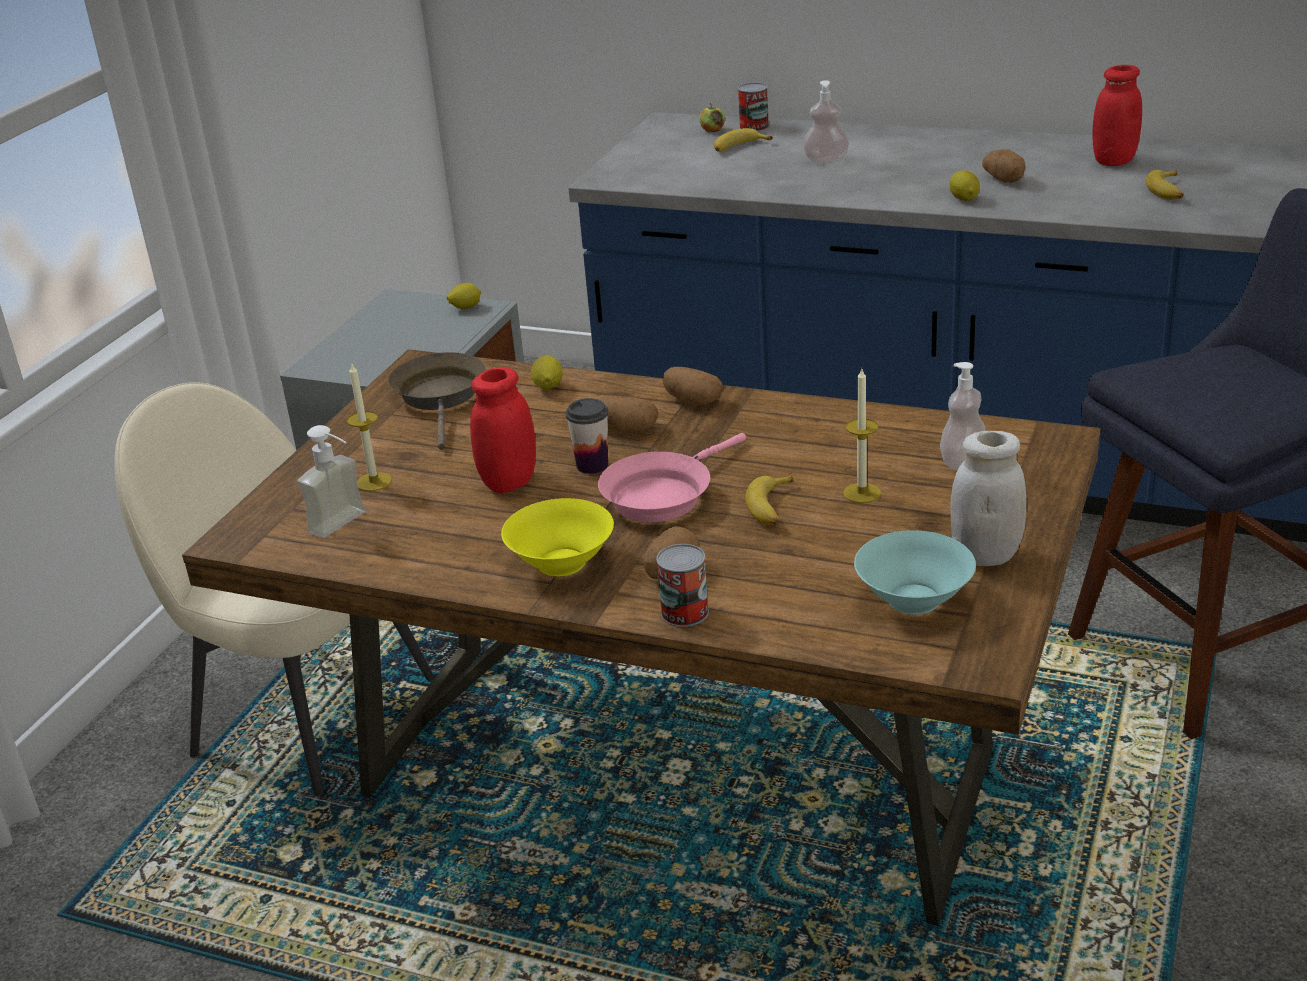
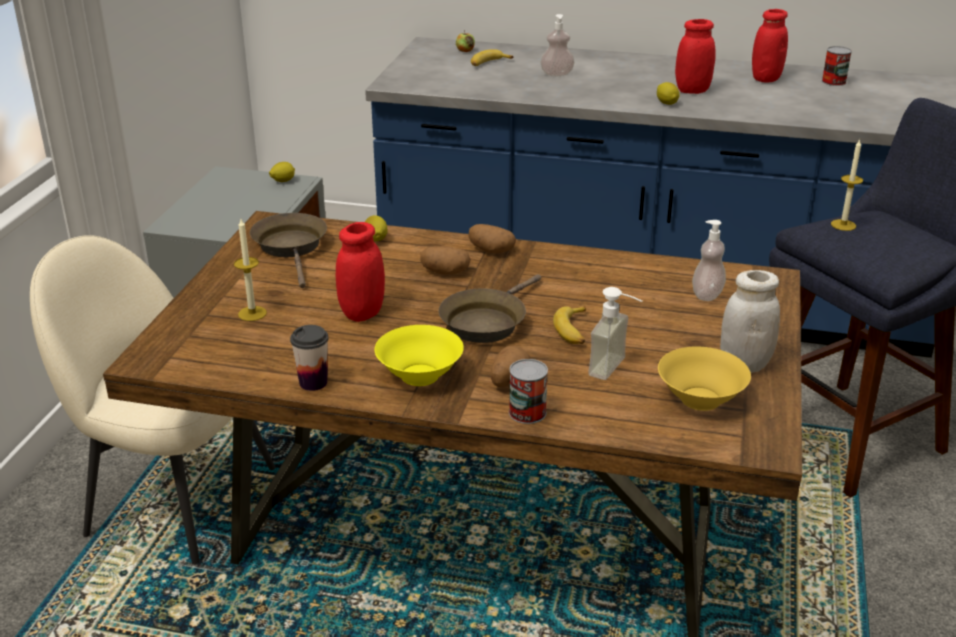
camera: 10 degrees left, 0 degrees up
(346, 526) = (237, 348): soap dispenser -> soap dispenser (616, 369)
(592, 465) = (425, 299): cup -> cup (313, 382)
(662, 495) = (486, 322): pink frying pan -> brown frying pan
(754, 127) = (496, 49): can -> can (833, 82)
(862, 493) = (639, 319): candle -> candle (843, 225)
(912, 599) = (699, 398): turquoise bowl -> yellow bowl
(1005, 180) = (692, 90): potato -> red jar
(1168, 191) = (811, 101): banana -> none

